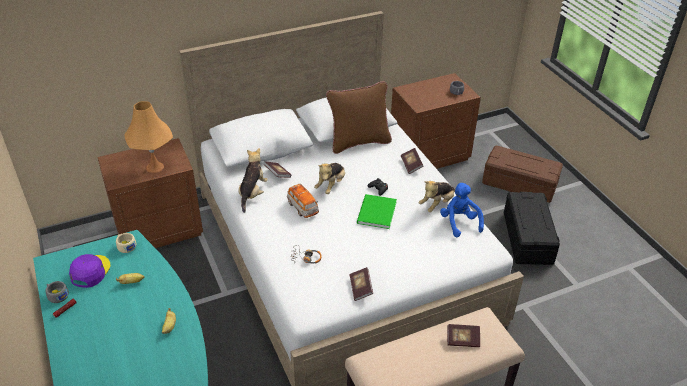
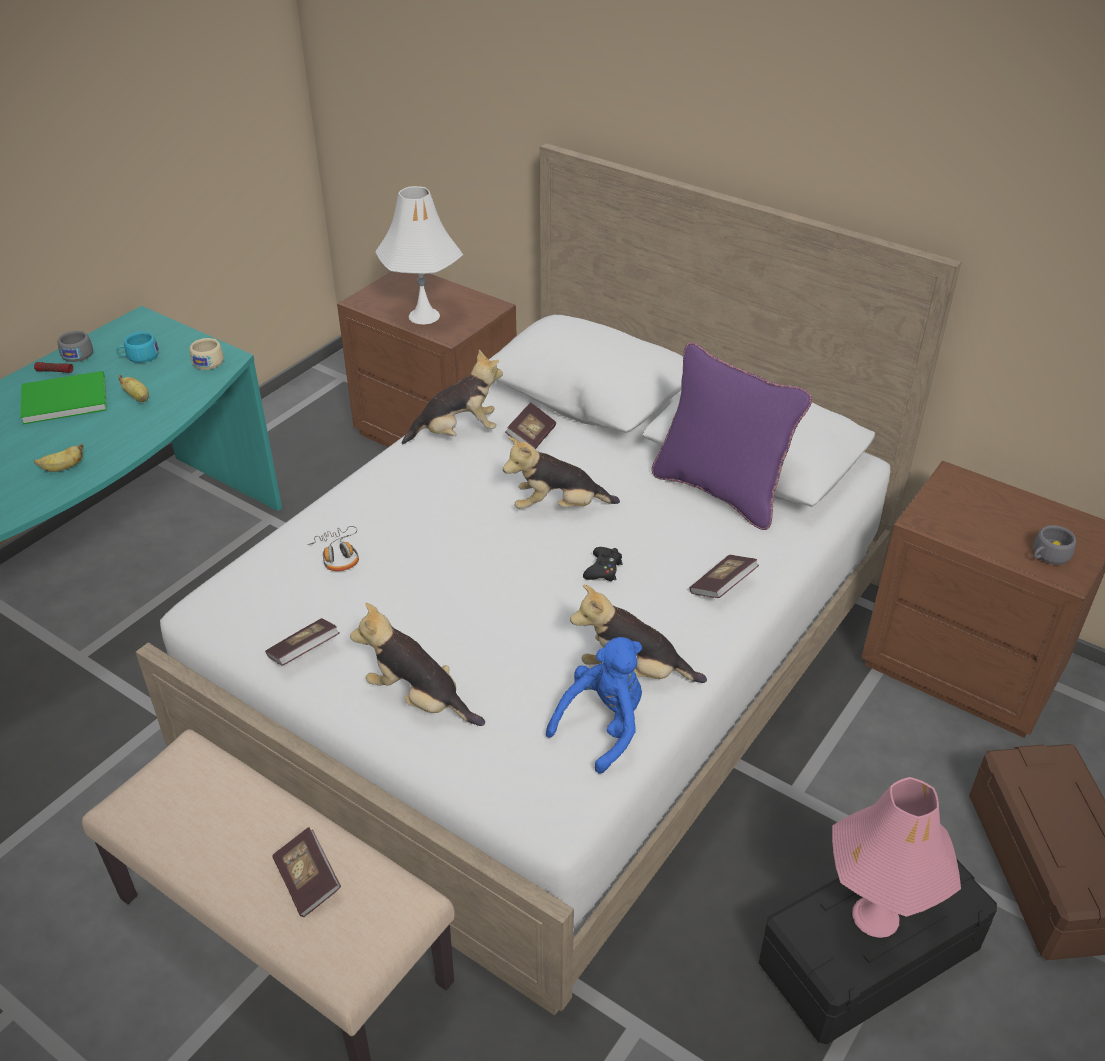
camera: 60 degrees right, 0 degrees up
(90, 272) = (139, 357): purple cap -> turquoise cup
(155, 167) = (424, 316): orange table lamp -> white table lamp
(302, 208) = (466, 499): toy car -> none
(358, 142) = (720, 491): brown pillow -> purple pillow
(375, 213) = (527, 592): green book -> green book (62, 399)
(413, 264) = (419, 699): none -> plush toy
(534, 218) = (875, 916): none -> pink table lamp

